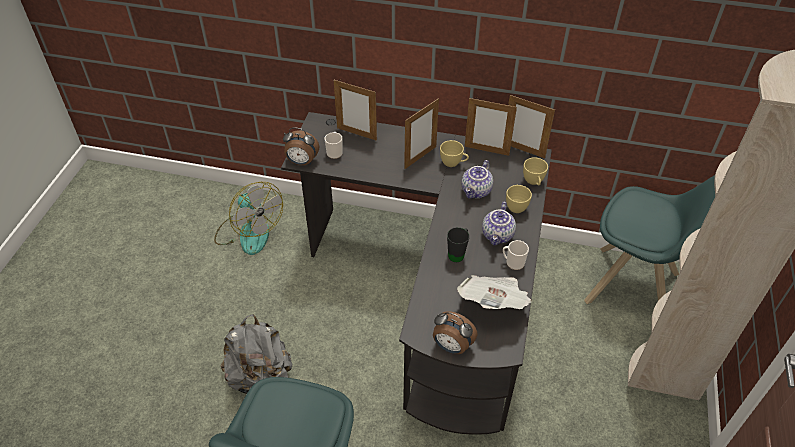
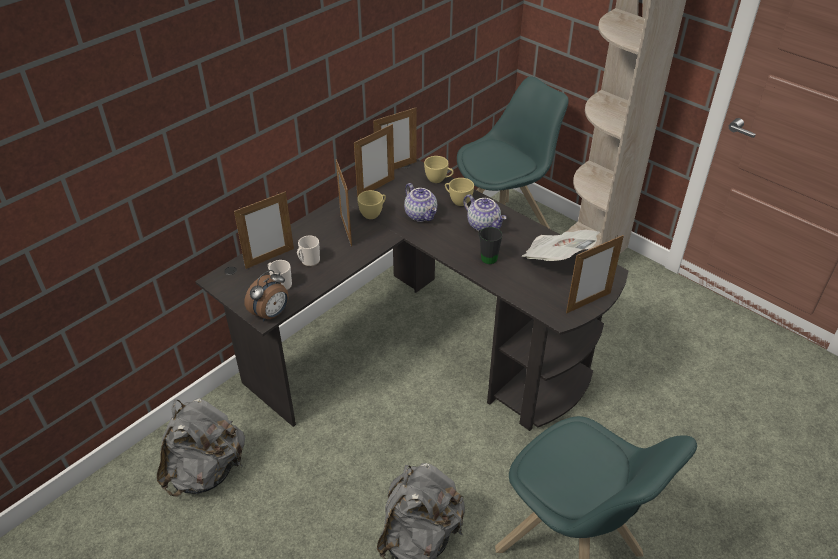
camera: 60 degrees left, 5 degrees down
(249, 232) = (206, 471): fan -> grey backpack
(451, 346) = (588, 302): alarm clock -> picture frame
(513, 262) = (520, 230): mug -> mug (309, 261)

